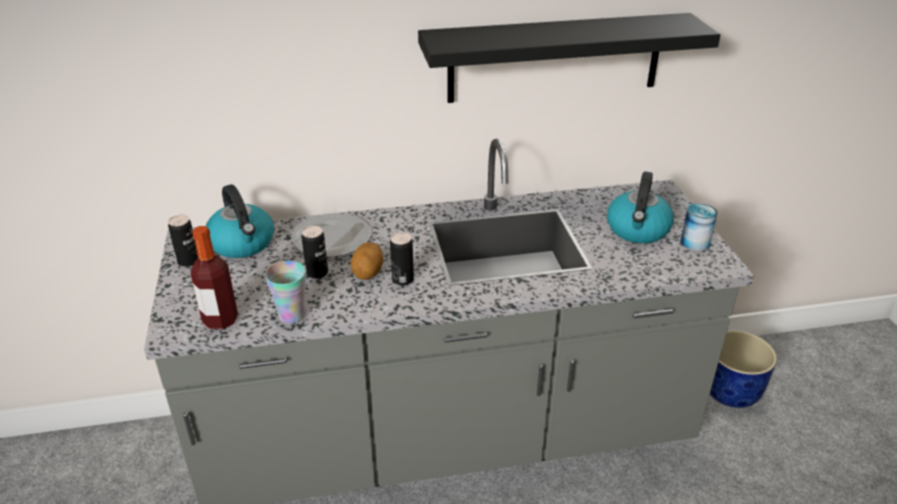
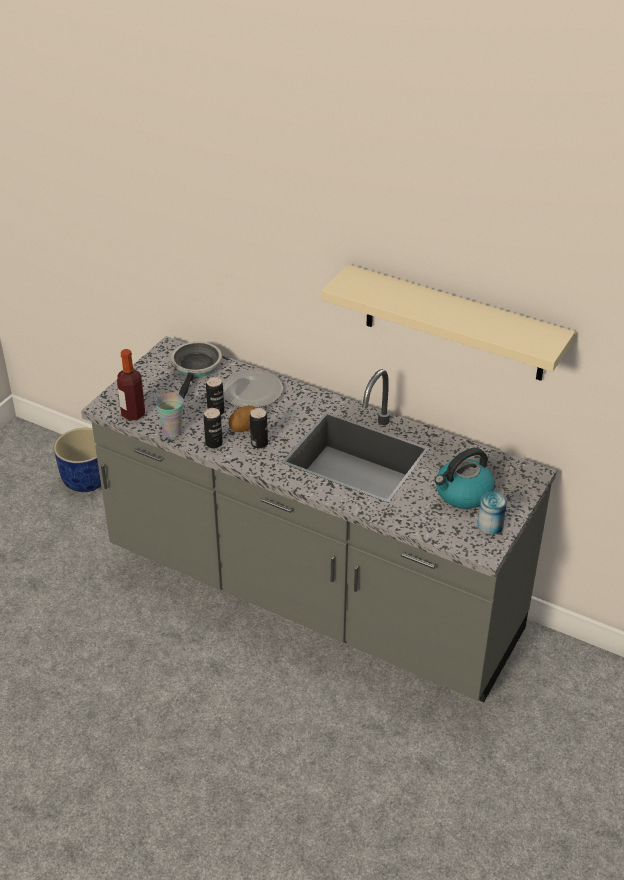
camera: 40 degrees right, 5 degrees up
(188, 261) = (155, 365): can -> can (214, 443)
(243, 244) = (196, 368): kettle -> frying pan
(555, 58) = (454, 324): black shelf -> beige shelf
(731, 391) = (576, 698): blue planter -> blue planter (87, 480)

